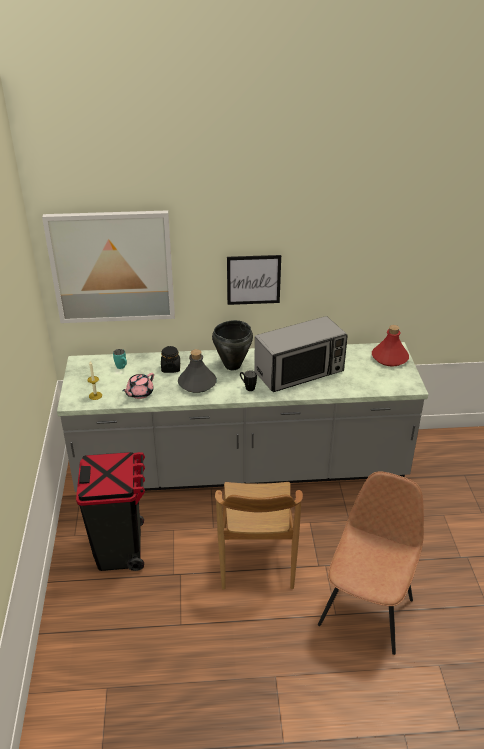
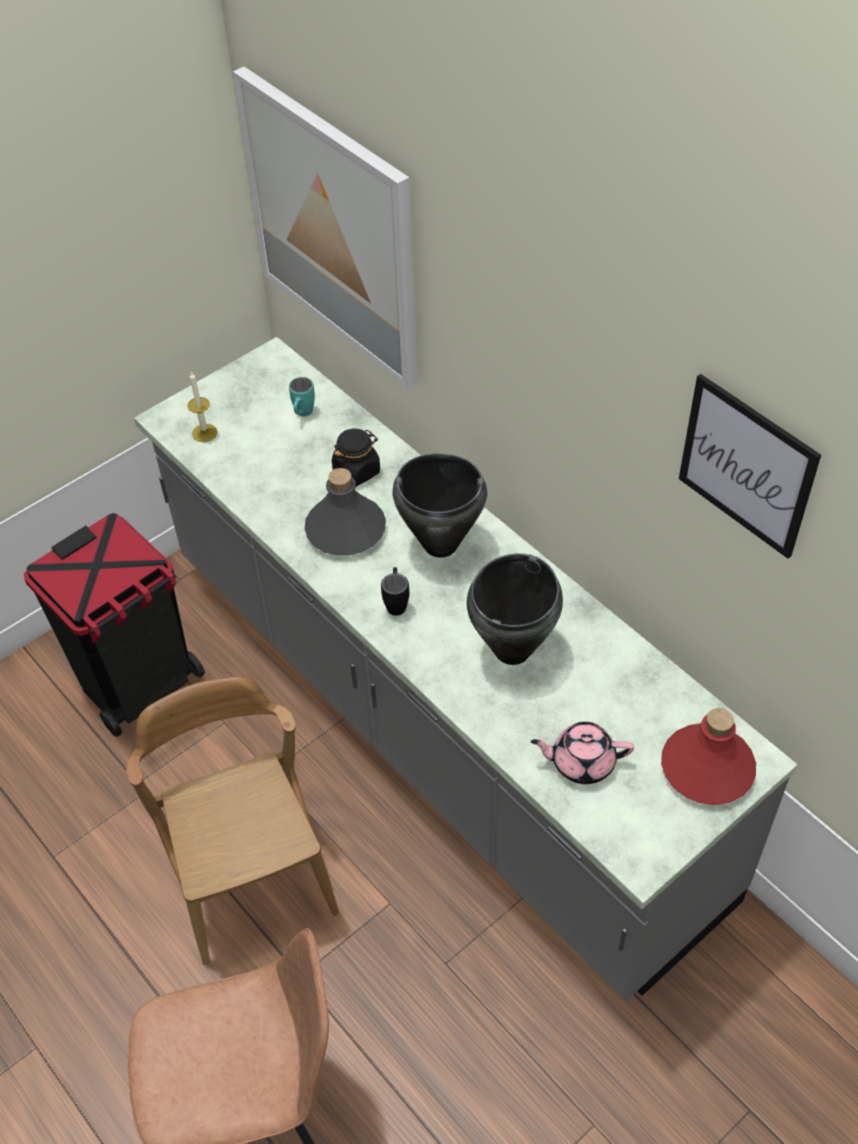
camera: 55 degrees right, 15 degrees up
(139, 393) = (255, 478): pink teapot -> pink teapot (581, 762)
(253, 279) = (538, 413): picture -> picture (746, 466)
(256, 558) = (250, 873): brown chair -> brown chair turned 105 degrees clockwise
(299, 372) = (513, 649): microwave -> black cooking pot

